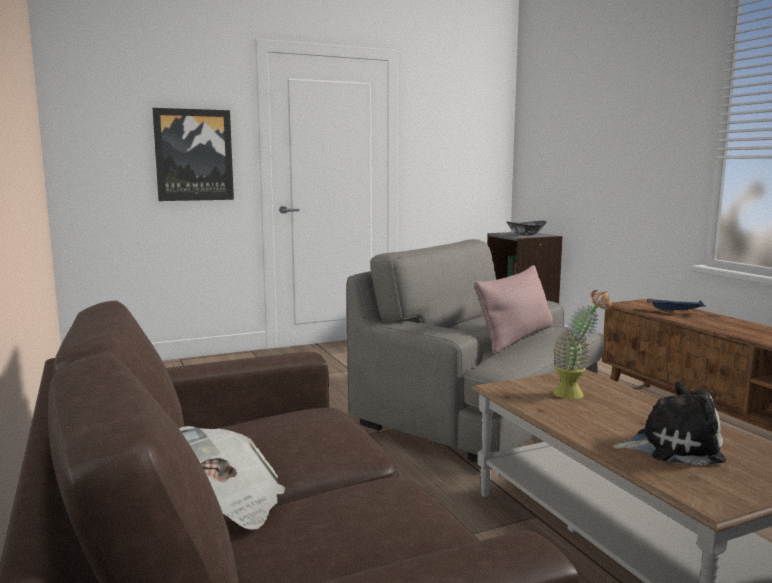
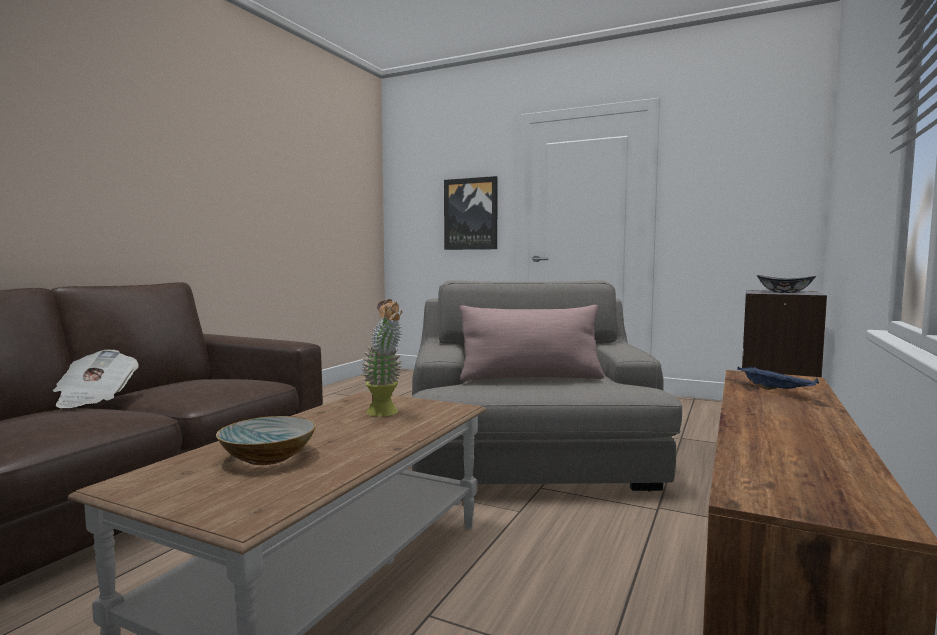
camera: 50 degrees right, 5 degrees down
(672, 447) = (269, 457): plush toy -> bowl

